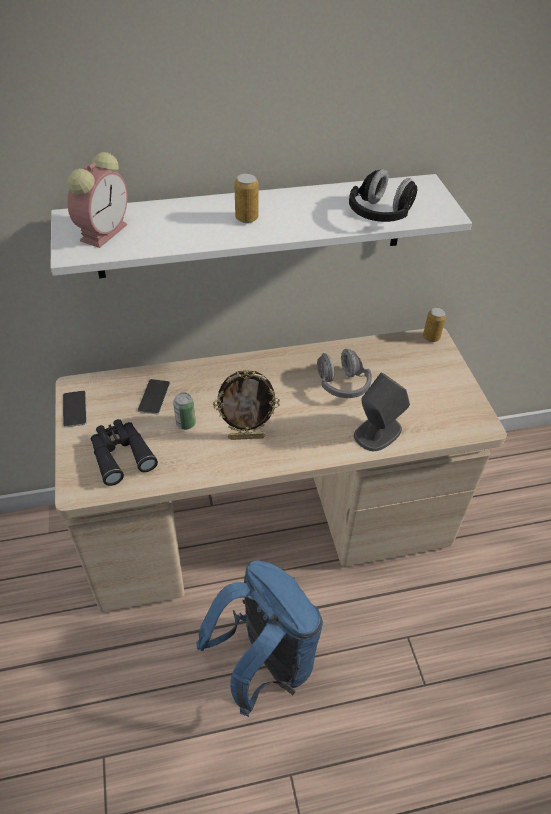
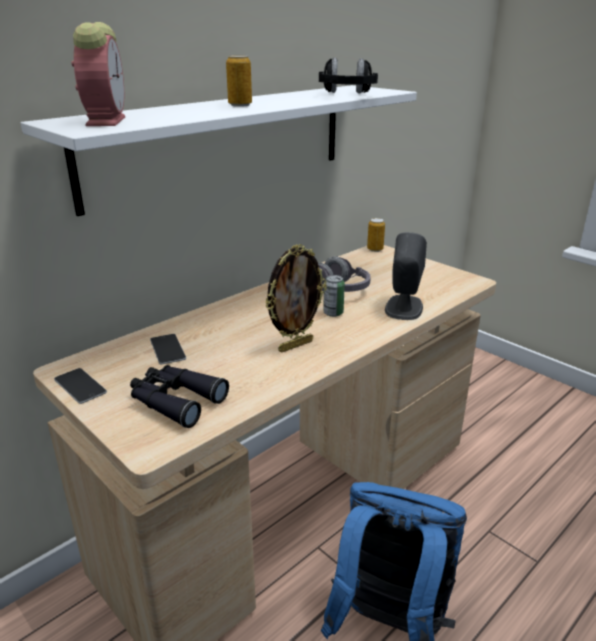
camera: 30 degrees left, 20 degrees down
(185, 423) = (223, 356): can -> can (333, 313)

